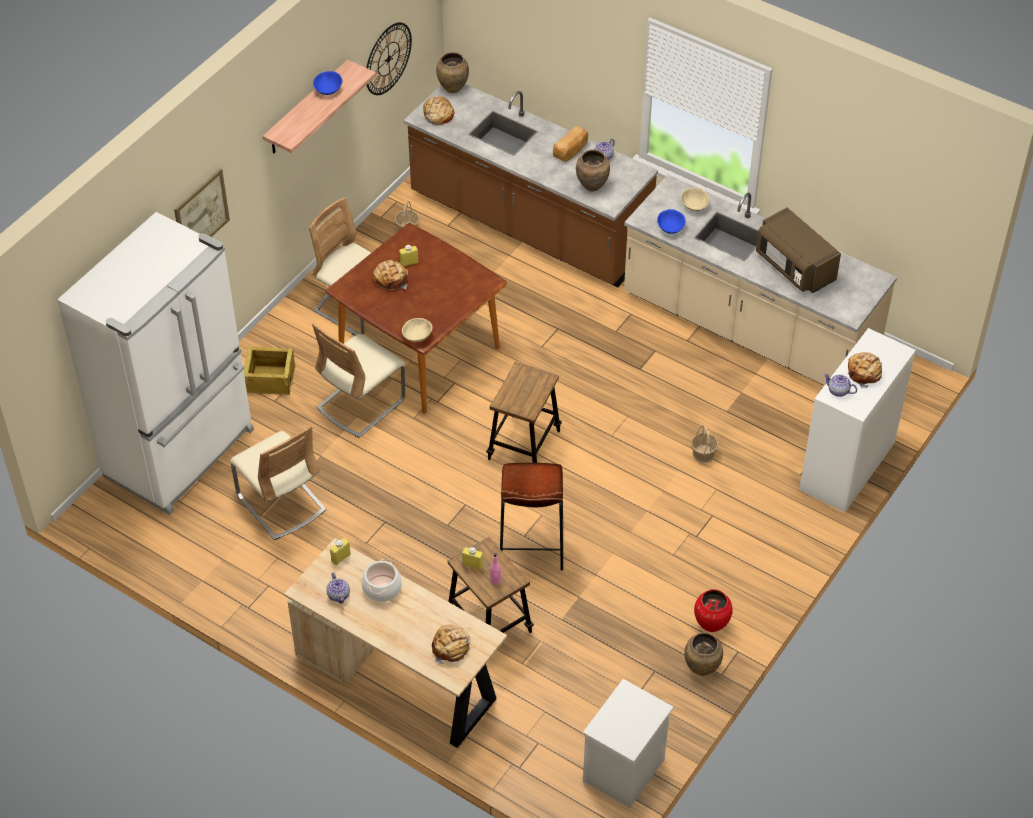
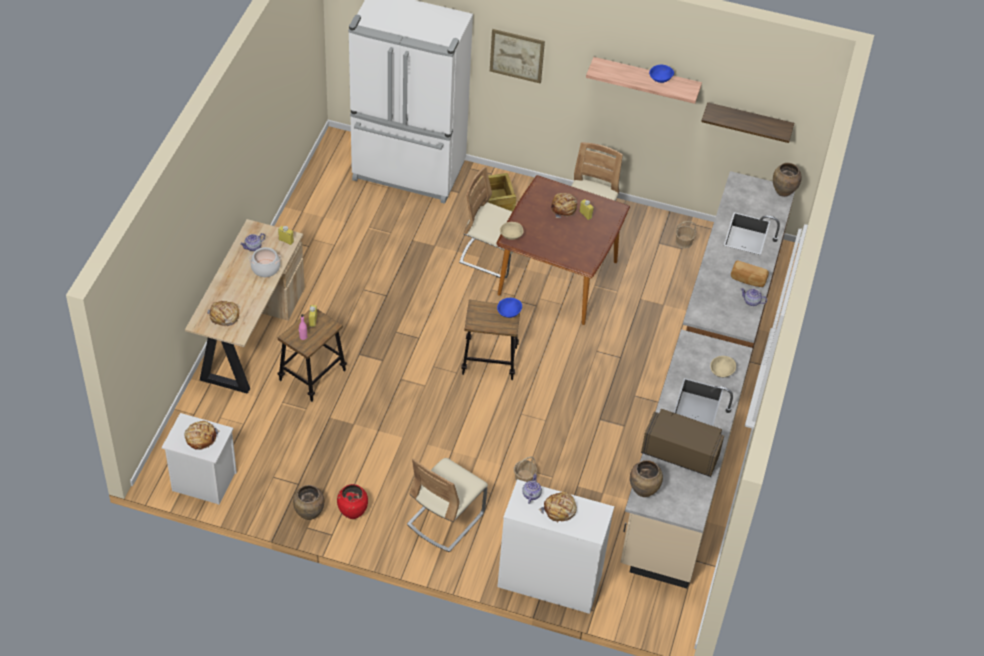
camera: 70 degrees right, 0 degrees up
(281, 503) = (383, 235): beige chair -> beige chair (445, 519)
(388, 58) = (748, 122): wall clock -> shelf
(438, 115) = (746, 190): bread -> bread (200, 437)
(531, 545) = (393, 385): brown stool -> none
(592, 186) = (713, 301): brown vase -> brown vase (643, 491)
(670, 228) = (687, 360): blue bowl -> blue bowl (509, 313)
(794, 267) = (681, 453): brown microwave -> brown microwave turned 75 degrees clockwise

